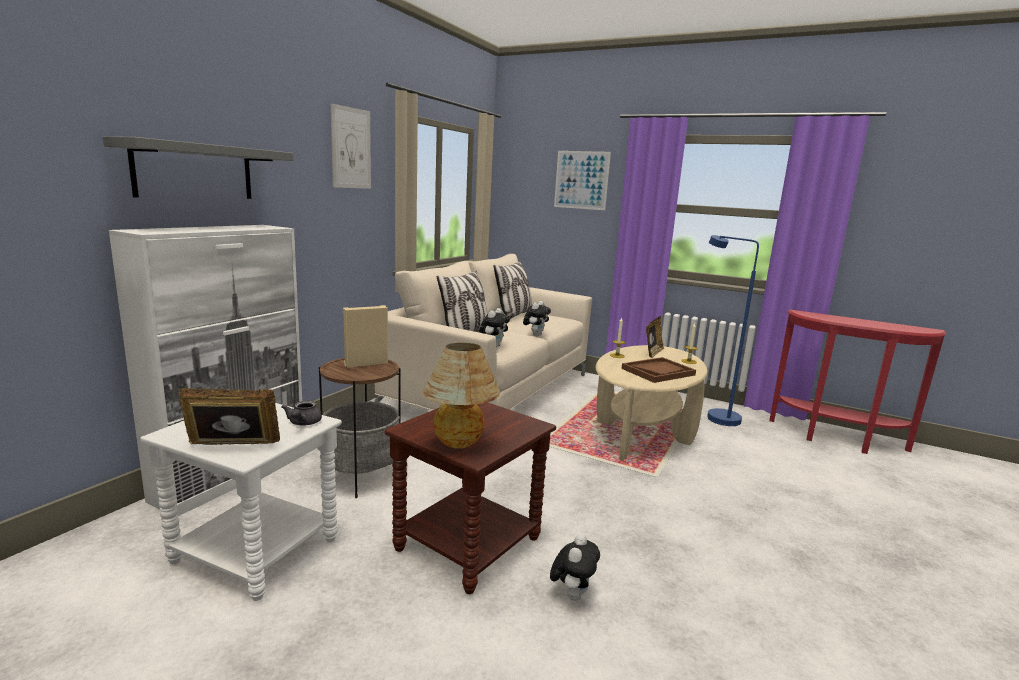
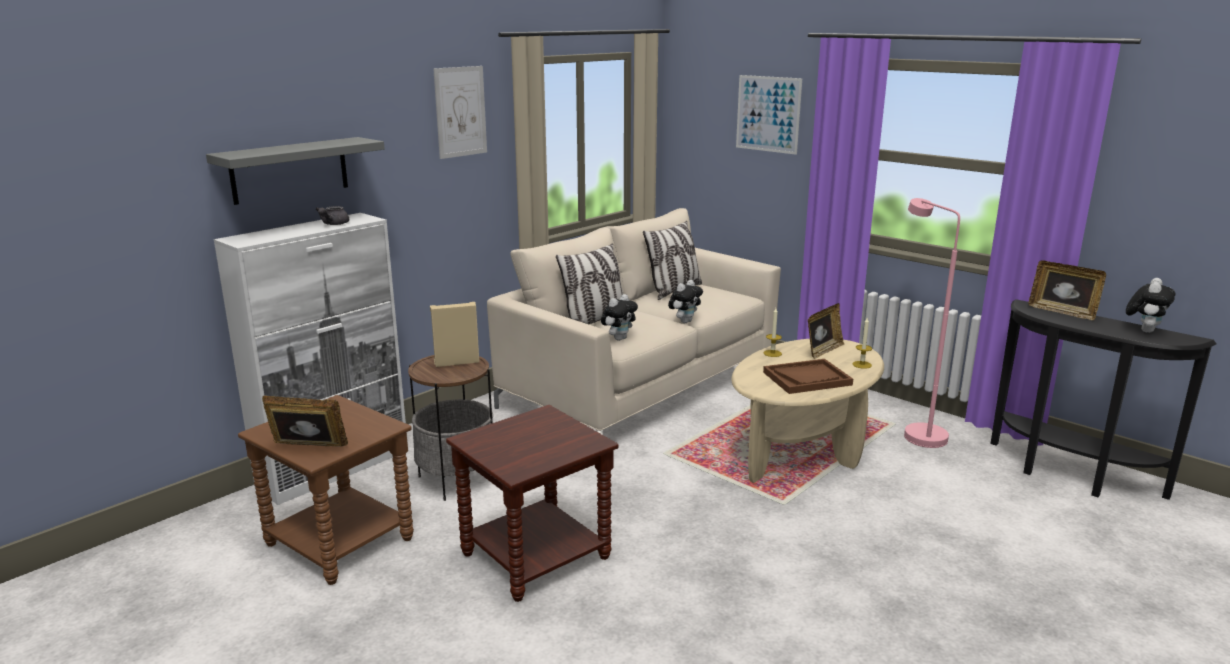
camera: 15 degrees right, 5 degrees up
(254, 551) = (338, 543): white side table -> brown side table
(303, 423) = (375, 427): grey teapot -> grey teapot (333, 224)
(460, 445) = (507, 460): table lamp -> none
(572, 594) = (616, 614): plush toy -> plush toy (1144, 330)
(715, 416) = (916, 433): blue floor lamp -> pink floor lamp
(830, 316) = (1062, 312): none -> picture frame
(837, 440) = (1069, 476): red console table -> black console table

